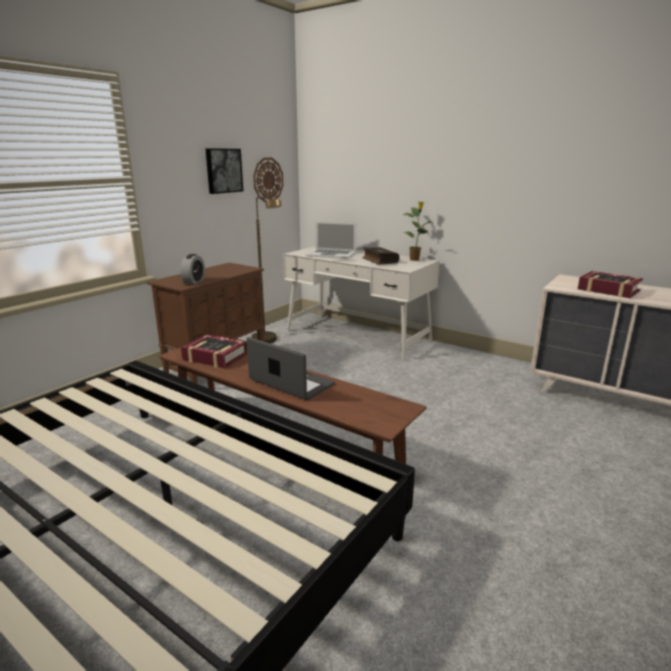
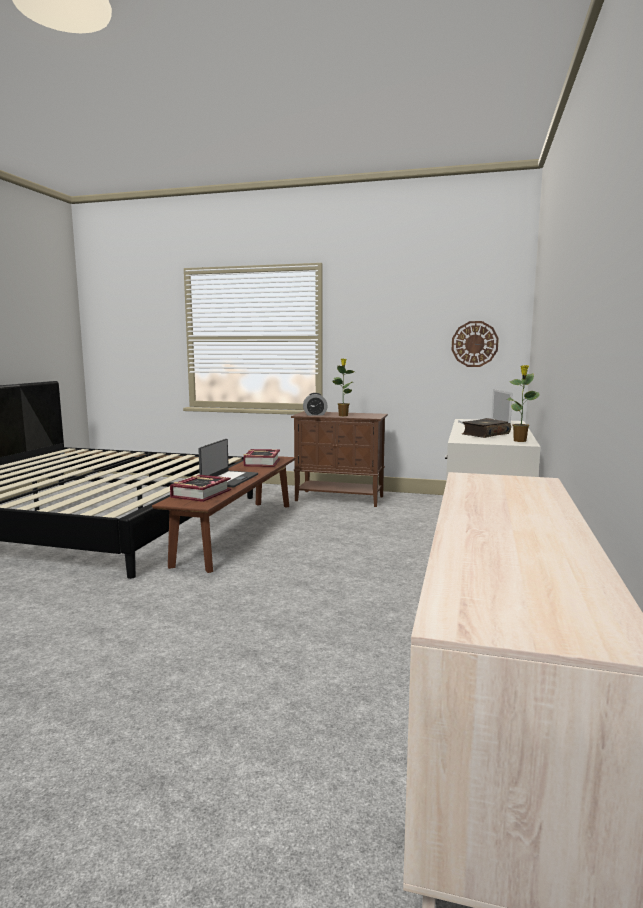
camera: 70 degrees right, 10 degrees down
(219, 274) = (343, 415): none -> potted plant
(223, 170) = (413, 333): picture -> none
(268, 341) = (415, 502): brown floor lamp -> none
(608, 290) = (489, 492): book -> book (201, 494)

